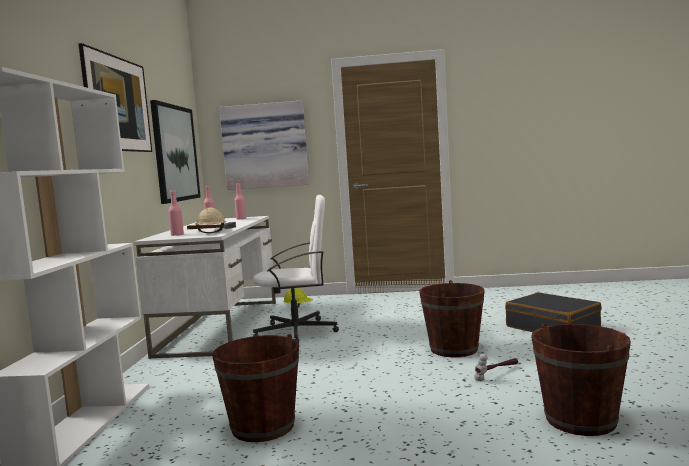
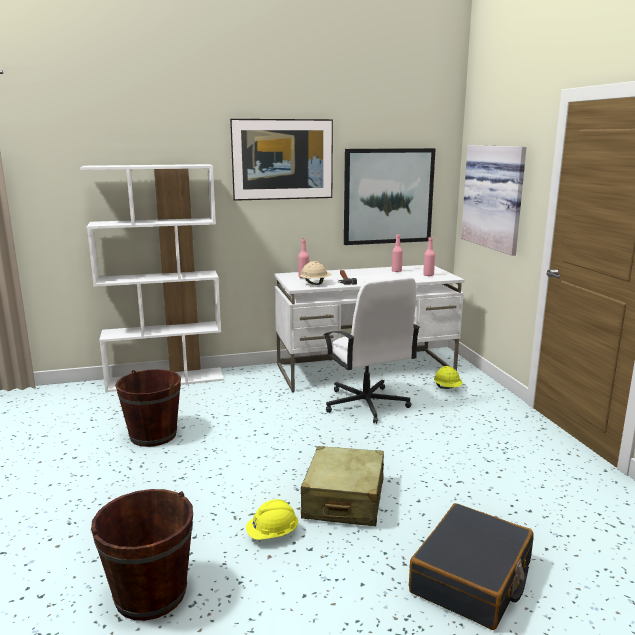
camera: 70 degrees right, 10 degrees up
(454, 349) = (344, 499): brown bucket -> beige suitcase
(497, 373) = (272, 534): hammer -> yellow hard hat

